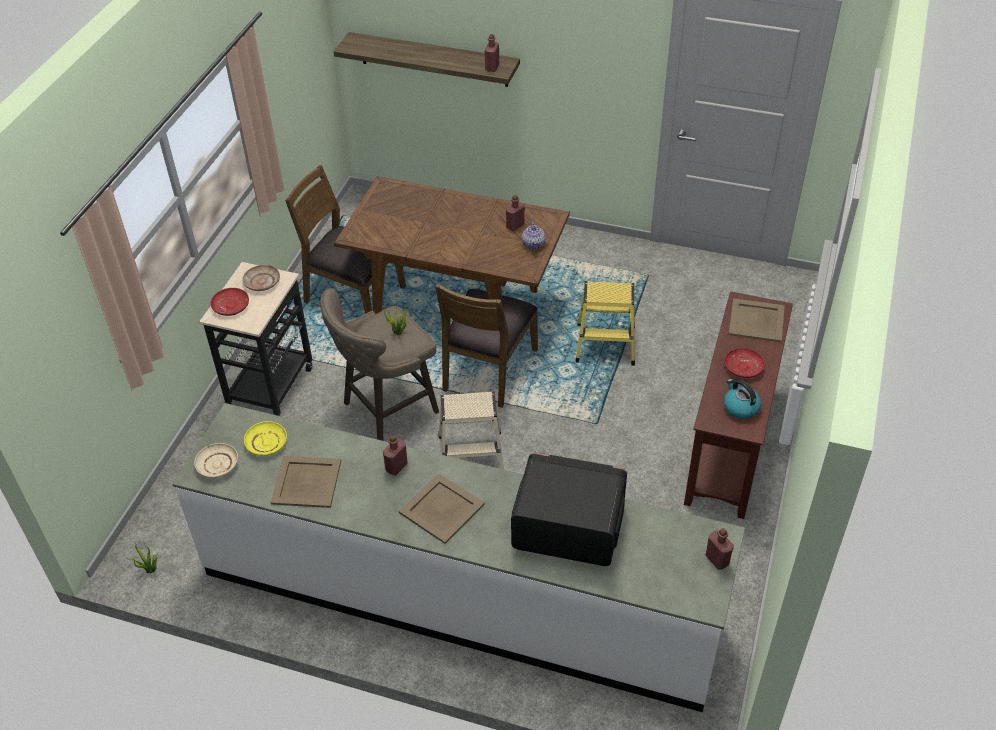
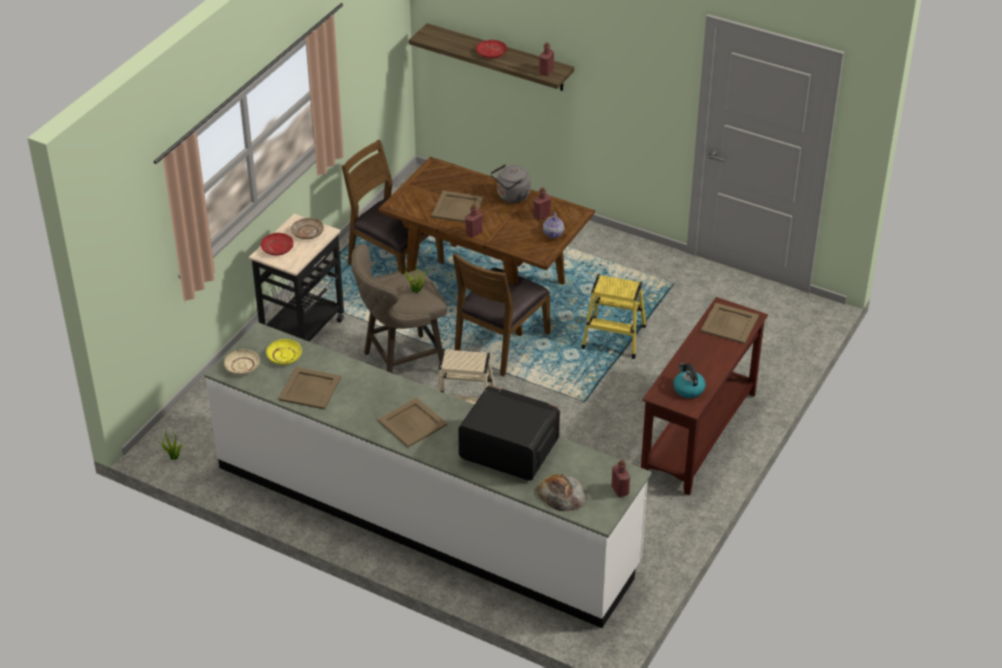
camera: 10 degrees right, 5 degrees down
(396, 467) = (384, 388): red bottle -> red bottle (474, 233)
(422, 229) = (458, 207): none -> beige tray
(476, 209) = (511, 197): none -> grey kettle
(649, 577) = (562, 493): none -> bread
(743, 367) = (703, 359): red plate -> red plate (491, 53)

